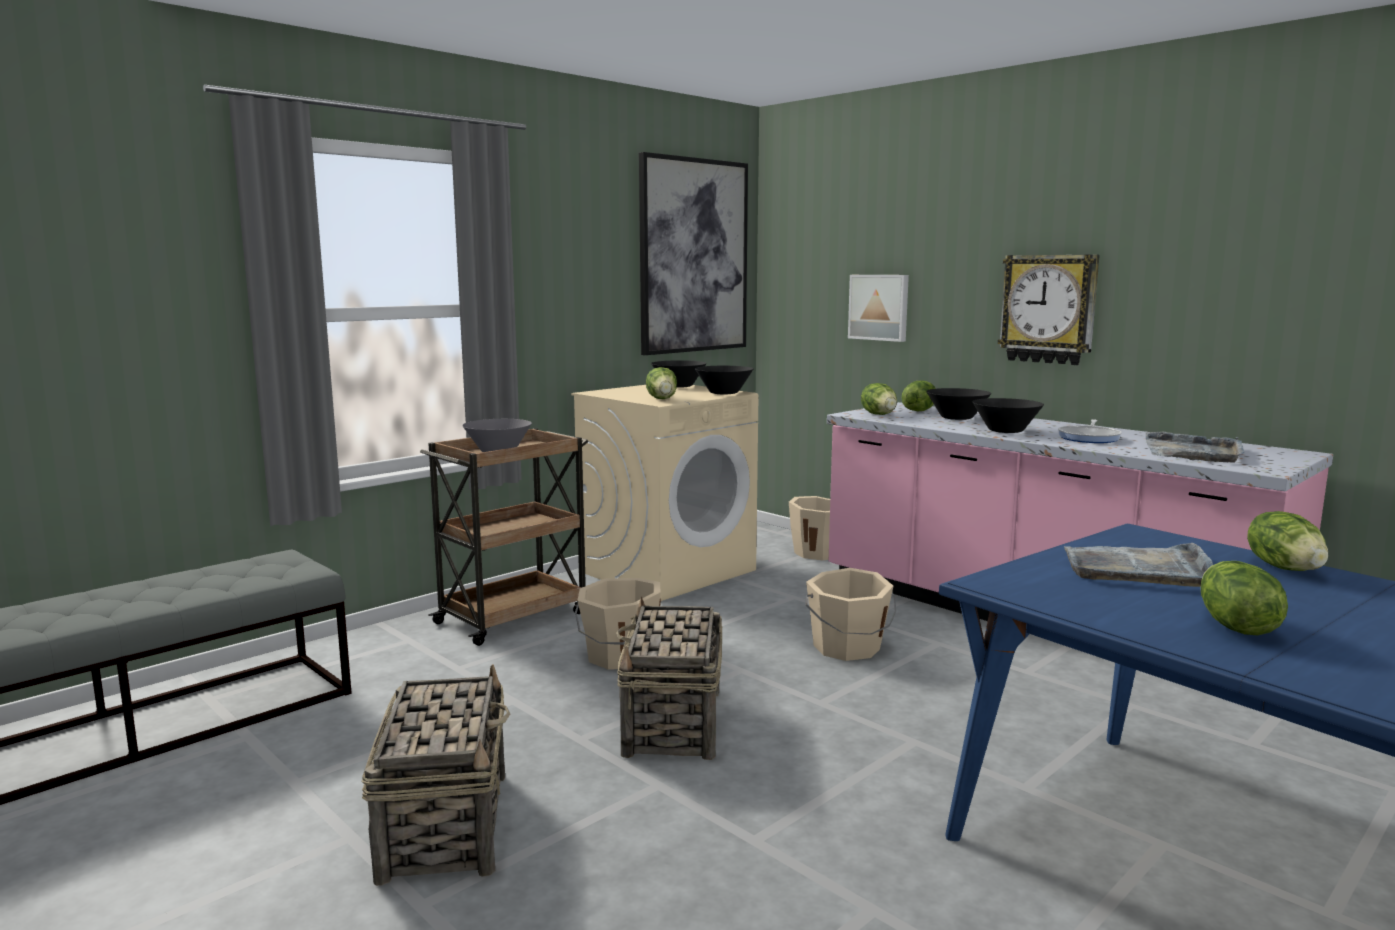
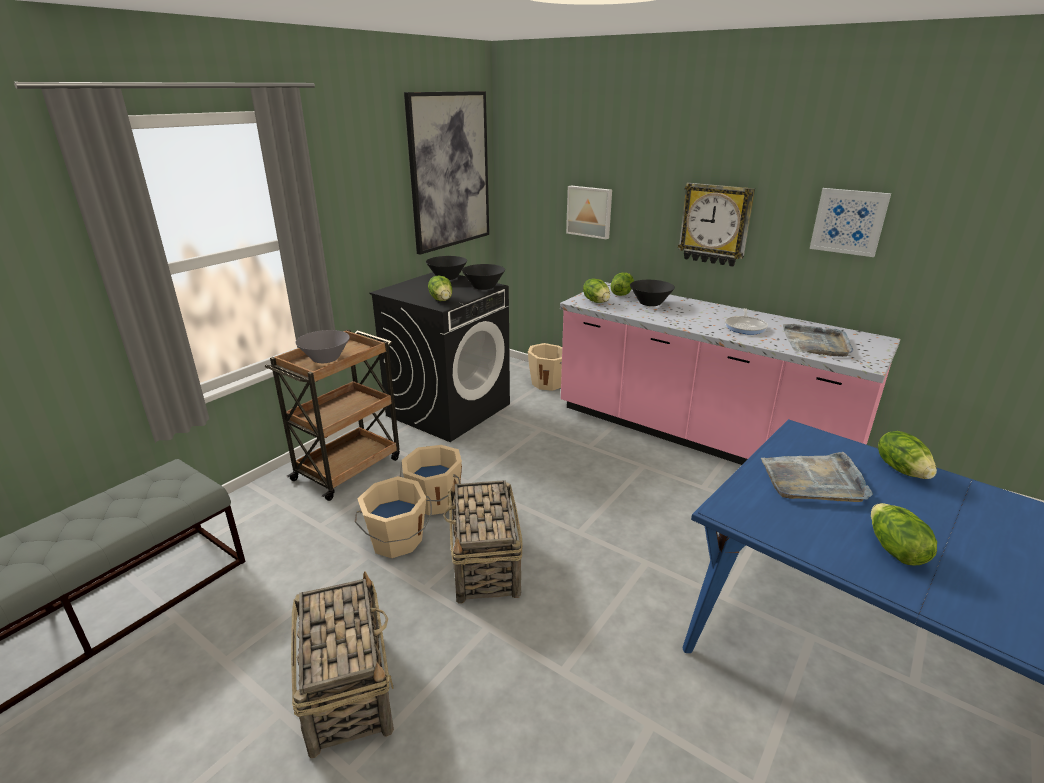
camera: 10 degrees left, 15 degrees up
(667, 570) = (449, 409): beige washing machine -> black washing machine
(847, 648) = (586, 476): beige bucket -> beige bucket (397, 541)
(1006, 431) = (688, 320): black bowl -> none
(1234, 288) = (849, 221): none -> picture

